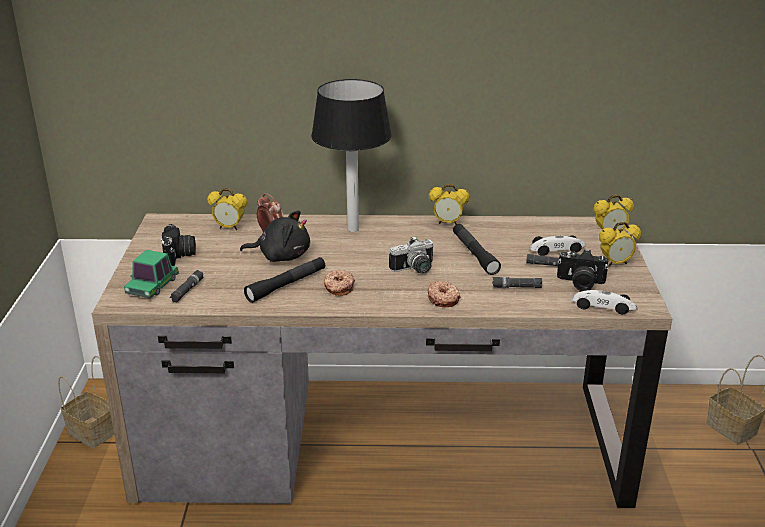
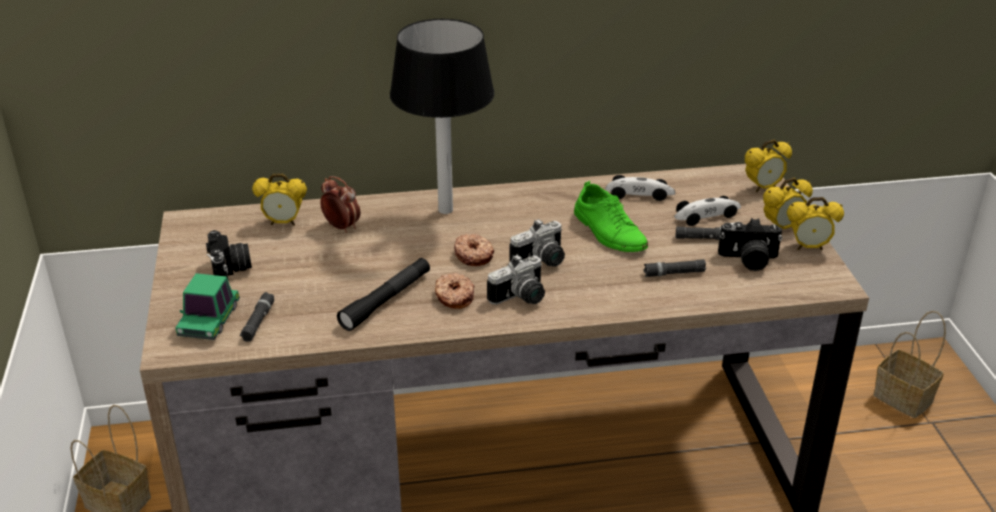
camera: 10 degrees left, 5 degrees up
(281, 256) = (366, 258): black plush toy -> none
(390, 293) = (521, 298): none -> camera
(443, 299) = (590, 299): donut -> donut (474, 255)
(448, 223) = (562, 190): alarm clock -> alarm clock (808, 247)
(474, 254) = (609, 232): black flashlight -> green shoe
(603, 307) = (785, 290): toy car -> toy car (640, 194)

